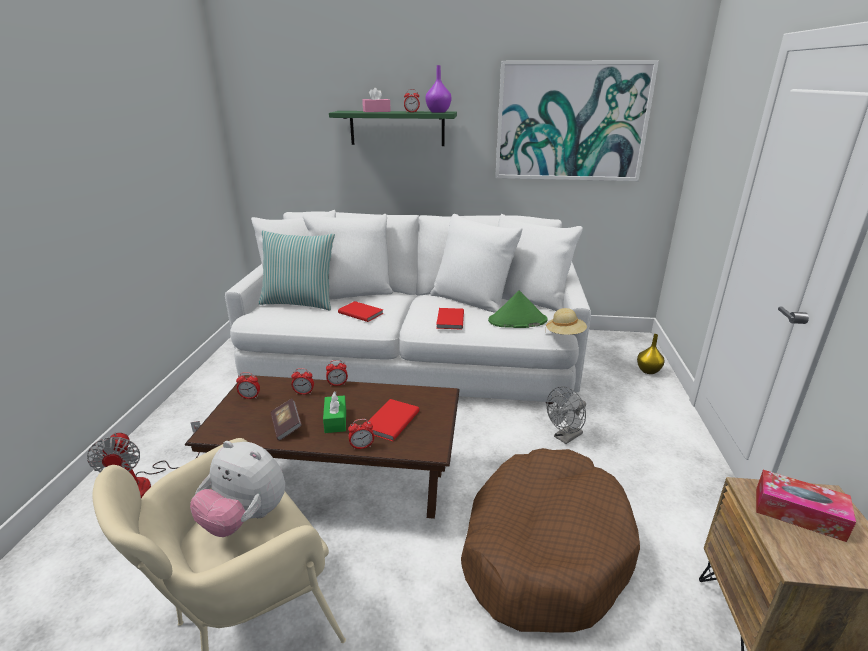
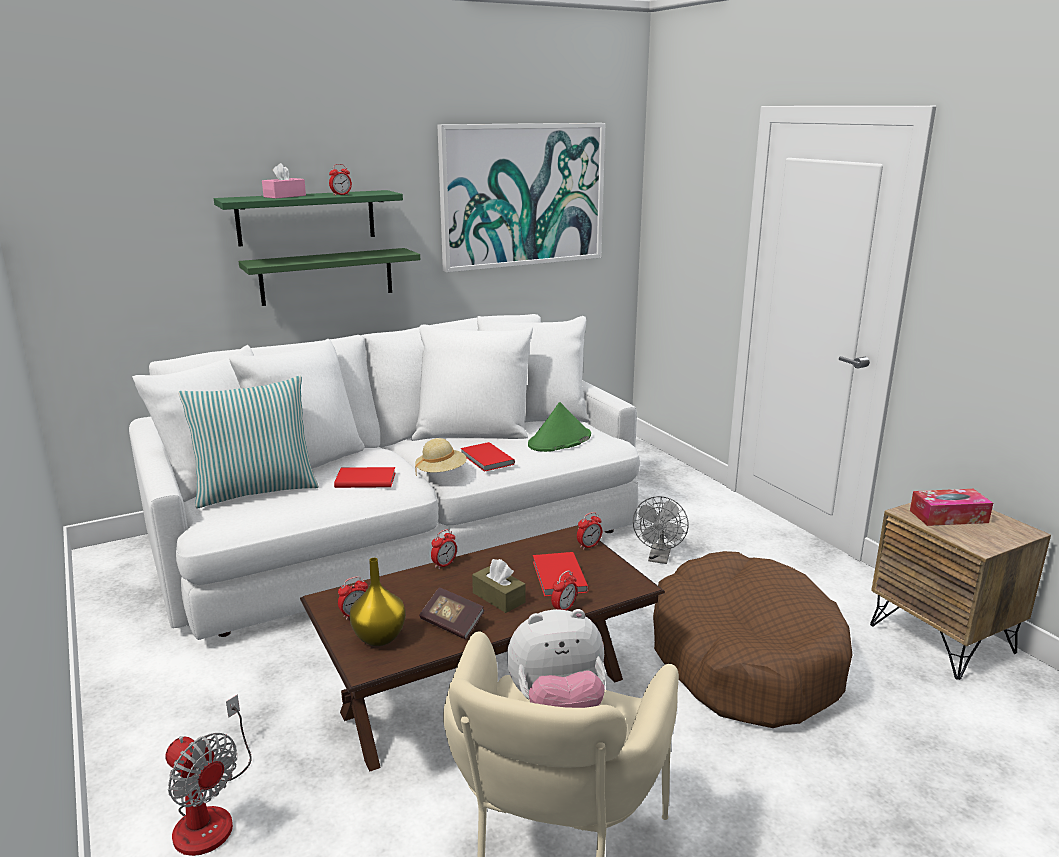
camera: 35 degrees left, 5 degrees down
(304, 393) = (417, 586): alarm clock -> alarm clock (589, 546)
(335, 420) = (498, 598): green tissue box -> brown tissue box
(408, 171) = (327, 276): none -> green shelf
(437, 112) = (371, 192): purple vase -> none
(565, 334) = (622, 441): beige hat -> beige hat (441, 472)
(647, 371) = (665, 471): yellow vase -> yellow vase (378, 638)

